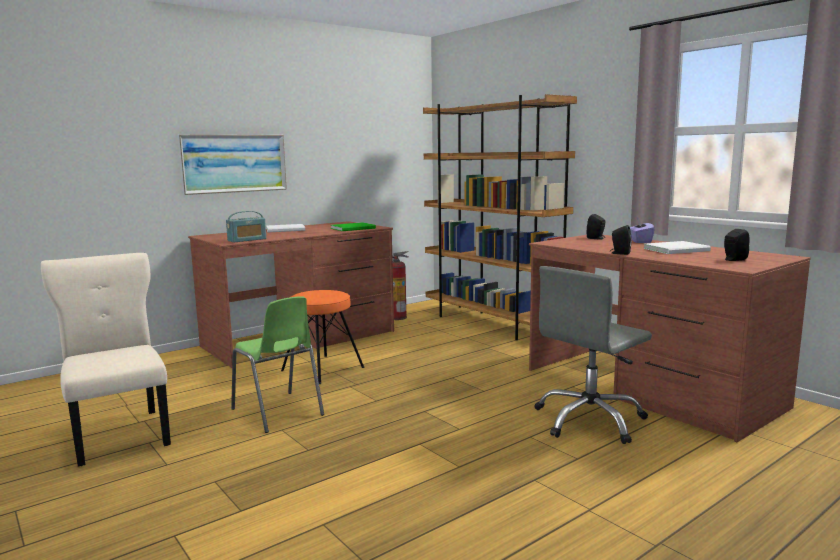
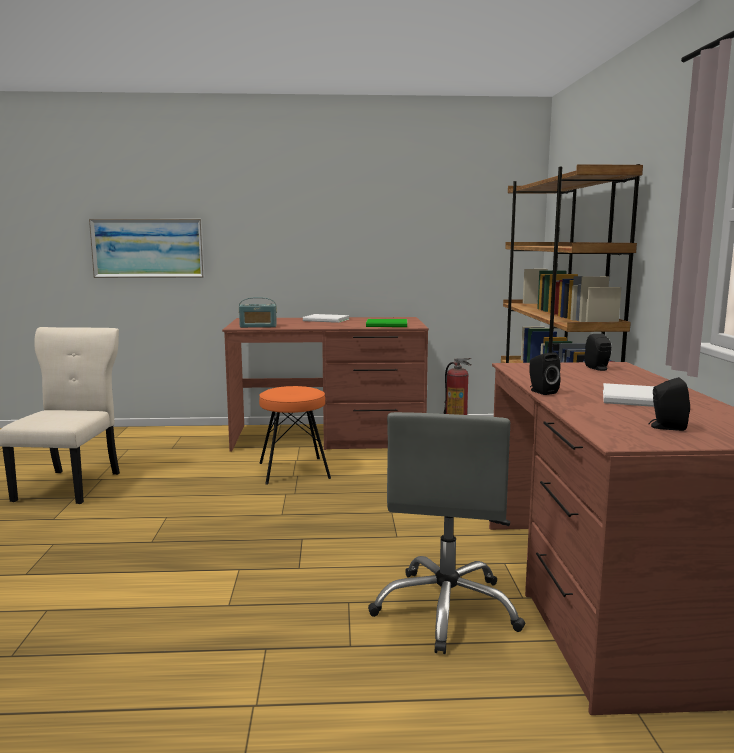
camera: 35 degrees right, 0 degrees up
(234, 163) = (287, 248): picture -> picture (148, 248)
(278, 412) = (191, 500): green chair -> none
(590, 420) = (447, 609): grey office chair -> grey office chair turned 75 degrees counterclockwise
(640, 241) = (642, 380): purple tissue box -> none

